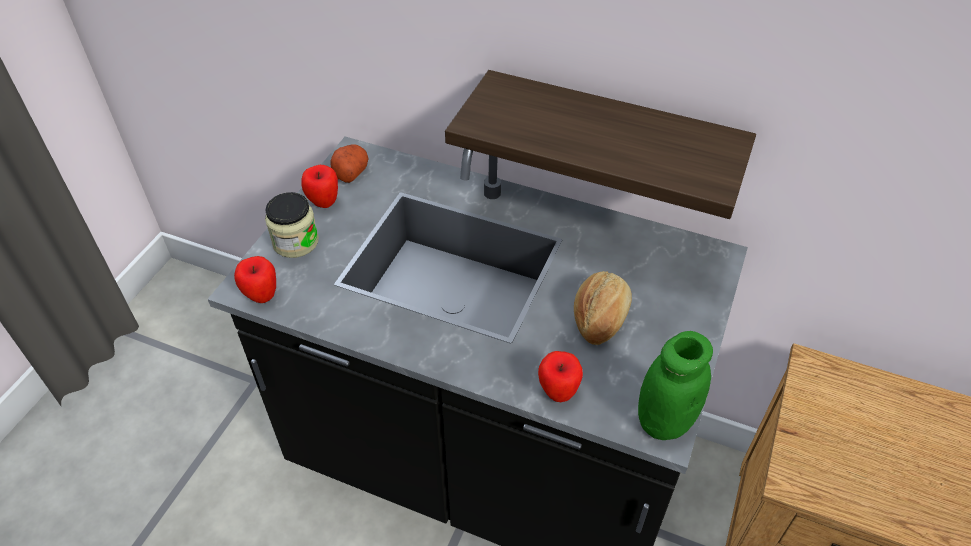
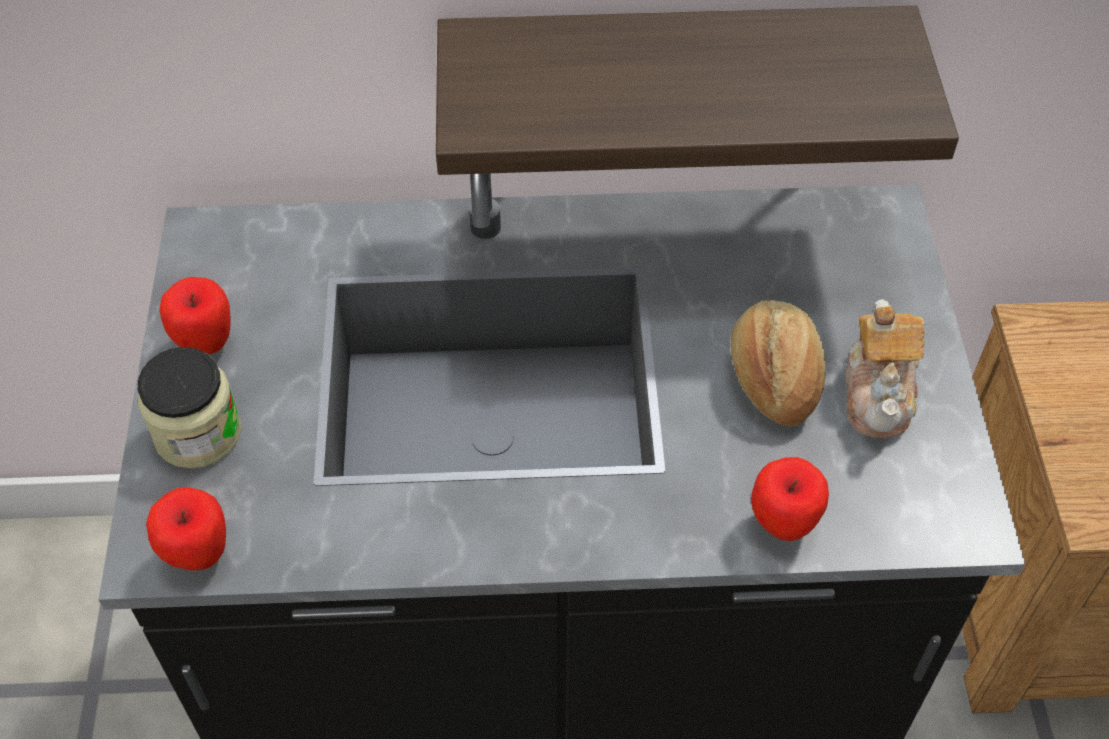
camera: 25 degrees left, 5 degrees up
(350, 172) = (219, 270): potato -> none
(655, 347) = (879, 394): none -> teapot
(664, 421) = (956, 506): green jar -> none

